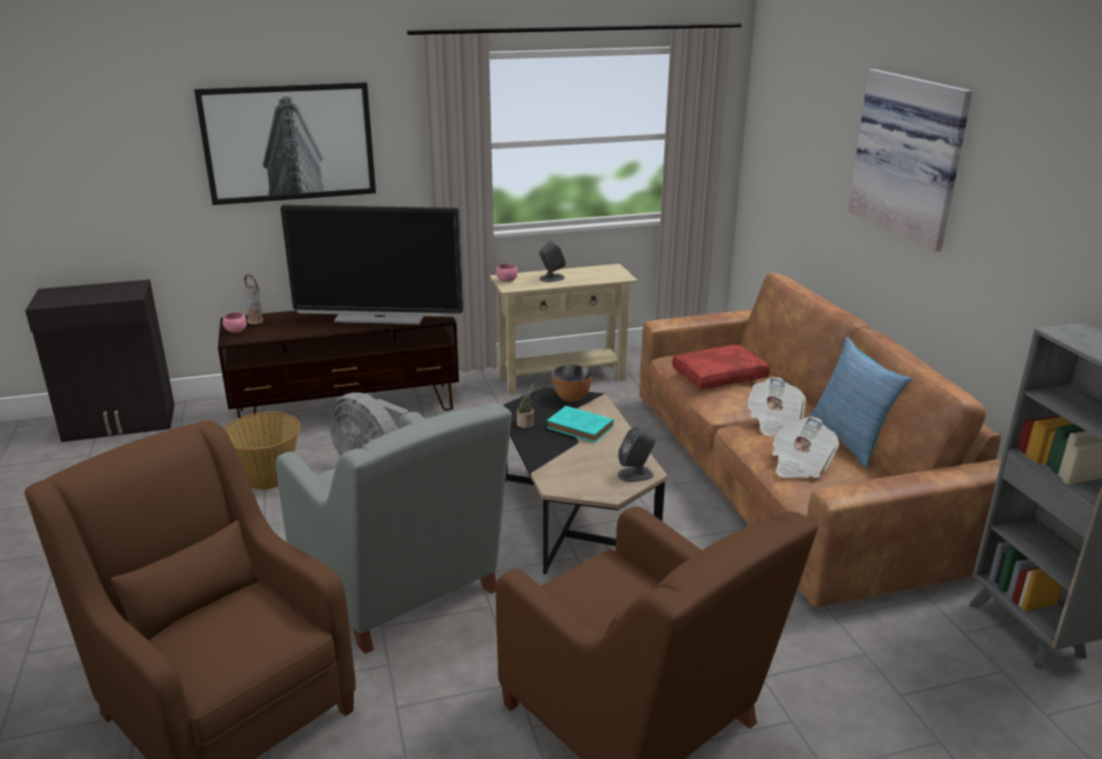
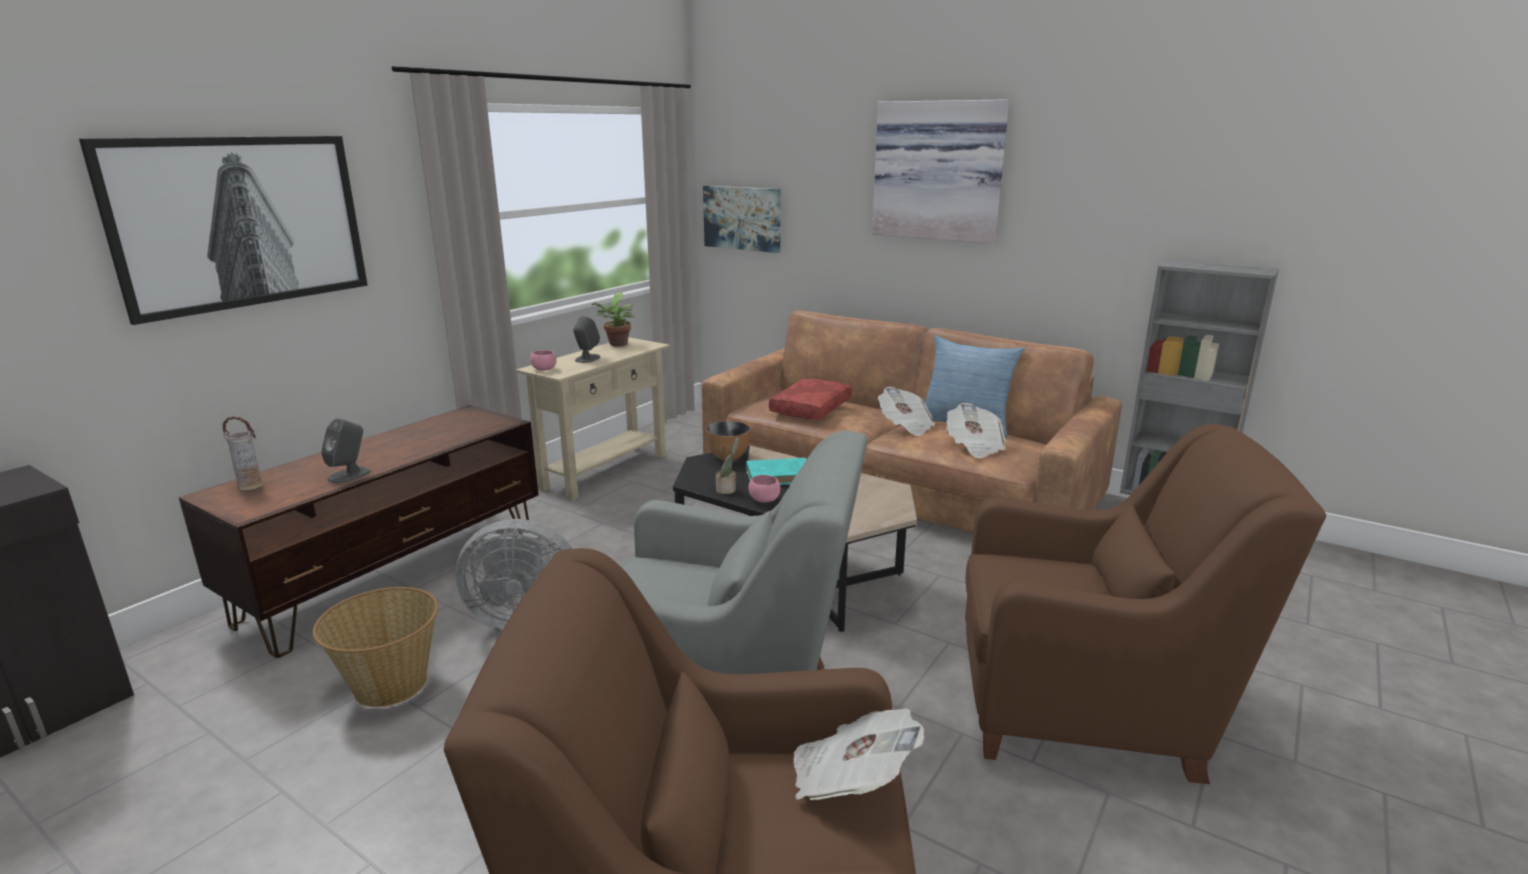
camera: 40 degrees left, 5 degrees down
(236, 331) = (235, 503): pink bowl -> pink bowl (764, 500)
(277, 630) = (850, 780): none -> newspaper
(380, 318) = (429, 440): television -> none
(597, 269) = (617, 344): none -> potted plant
(636, 474) = (888, 493): grey speaker -> grey speaker (349, 475)
(770, 164) = (742, 218): none -> picture

